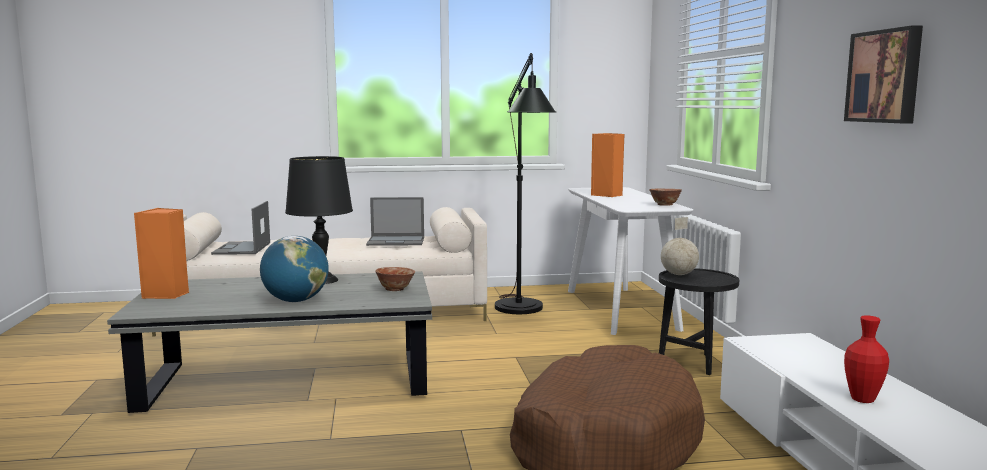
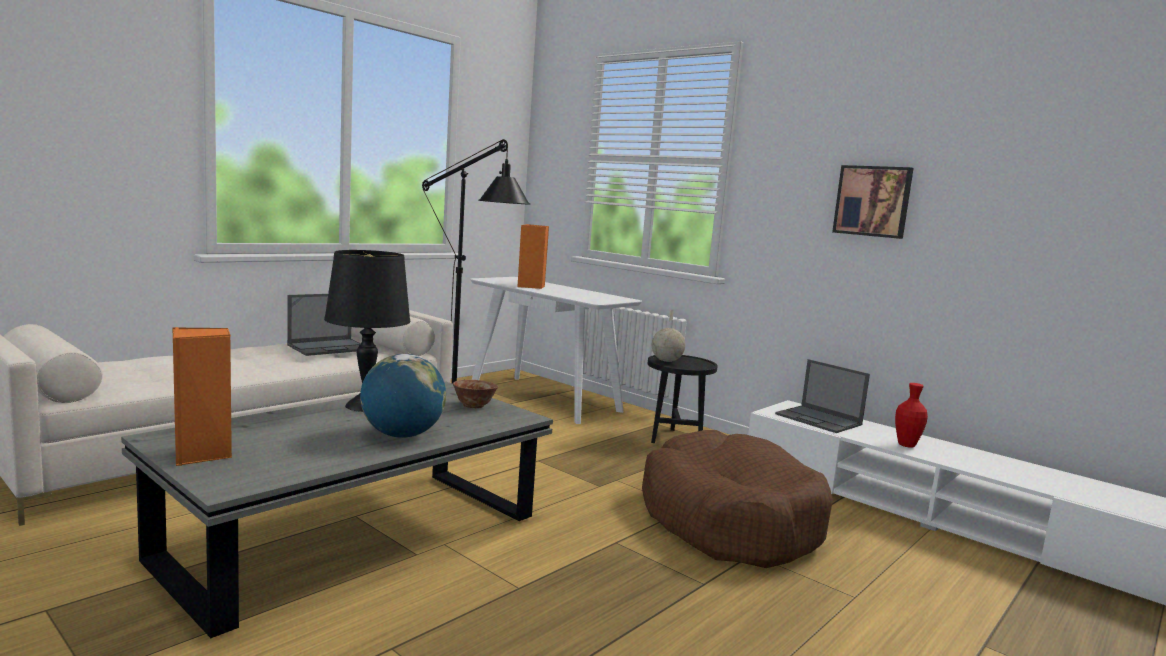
camera: 40 degrees left, 0 degrees up
(242, 248) = (139, 374): laptop -> laptop (819, 420)
(664, 205) = (609, 296): bowl -> none

